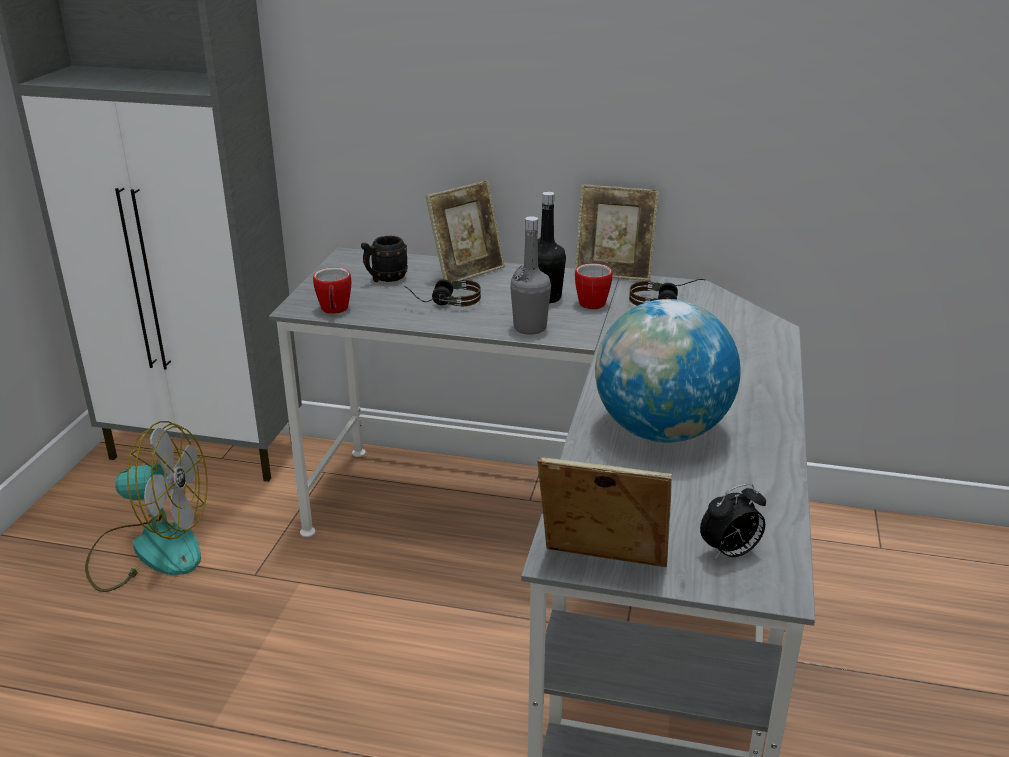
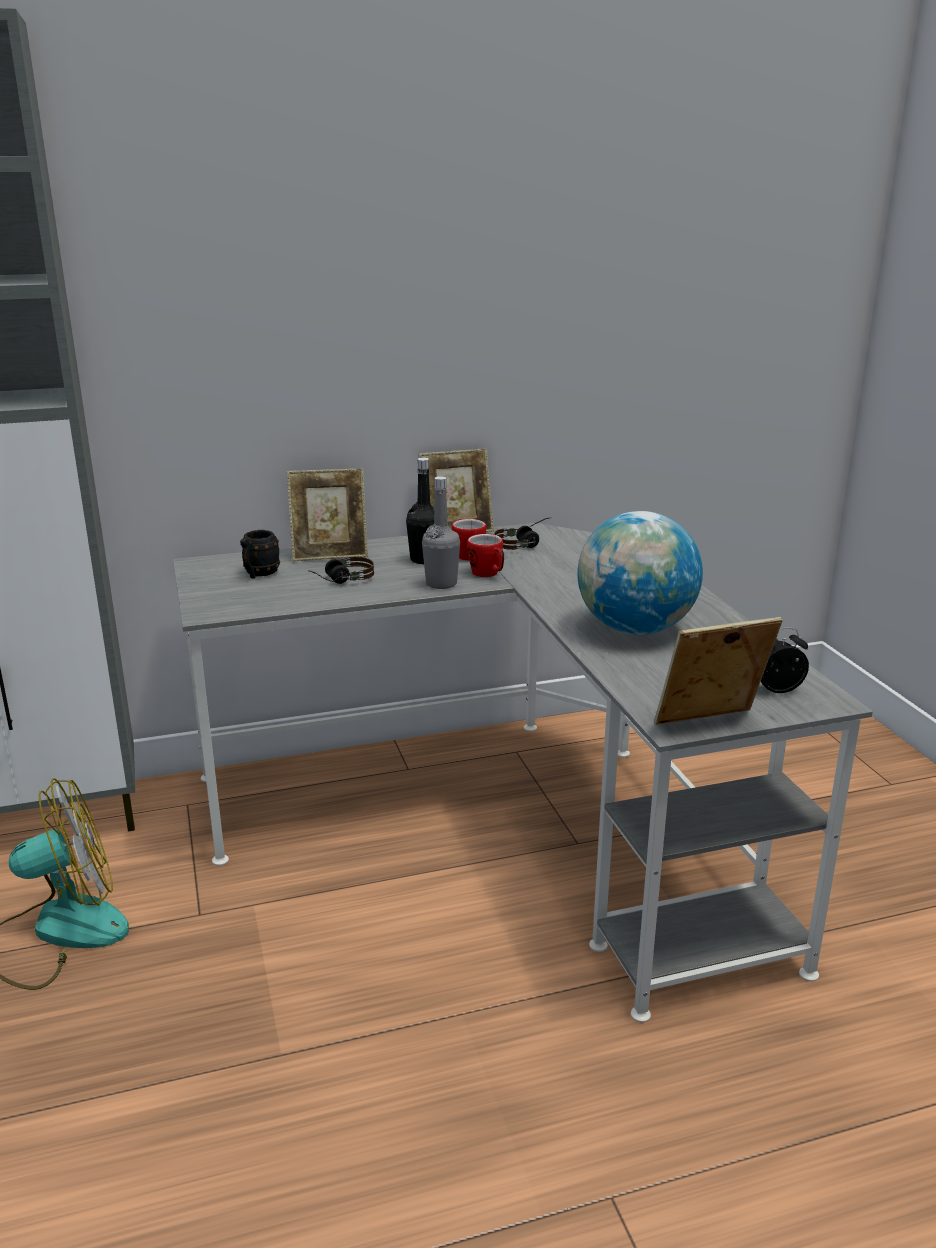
camera: 30 degrees left, 5 degrees down
(334, 311) = (245, 608): mug -> mug (488, 574)
(467, 272) = (330, 554): picture frame -> picture frame turned 60 degrees clockwise
(730, 553) = (776, 689): alarm clock -> alarm clock turned 135 degrees counterclockwise

